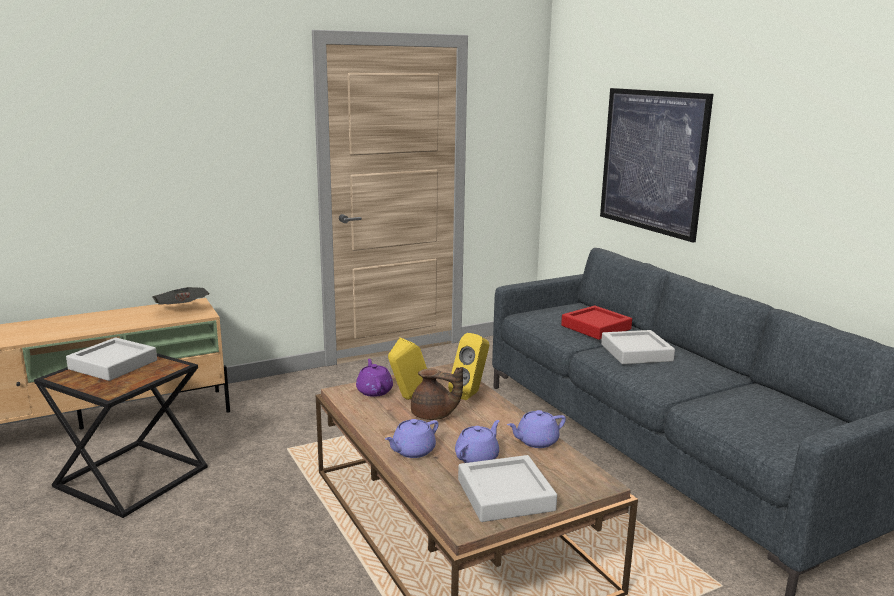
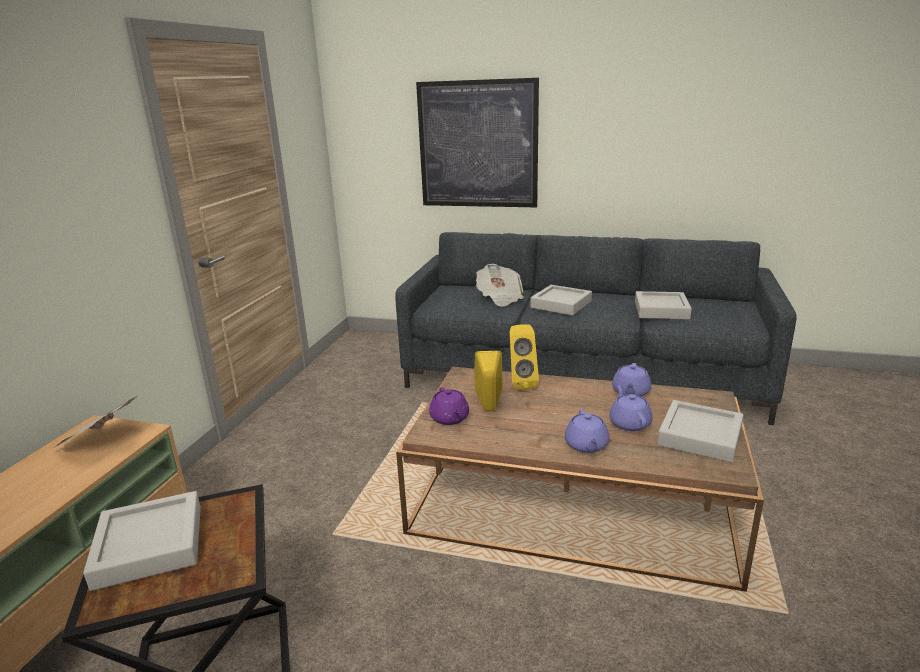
camera: 45 degrees left, 5 degrees up
(374, 391) = (449, 418): purple teapot -> purple teapot turned 135 degrees counterclockwise
(433, 415) = (536, 412): brown teapot -> none
(596, 327) = (499, 298): red tray -> newspaper
(726, 396) = (661, 310): none -> grey tray

